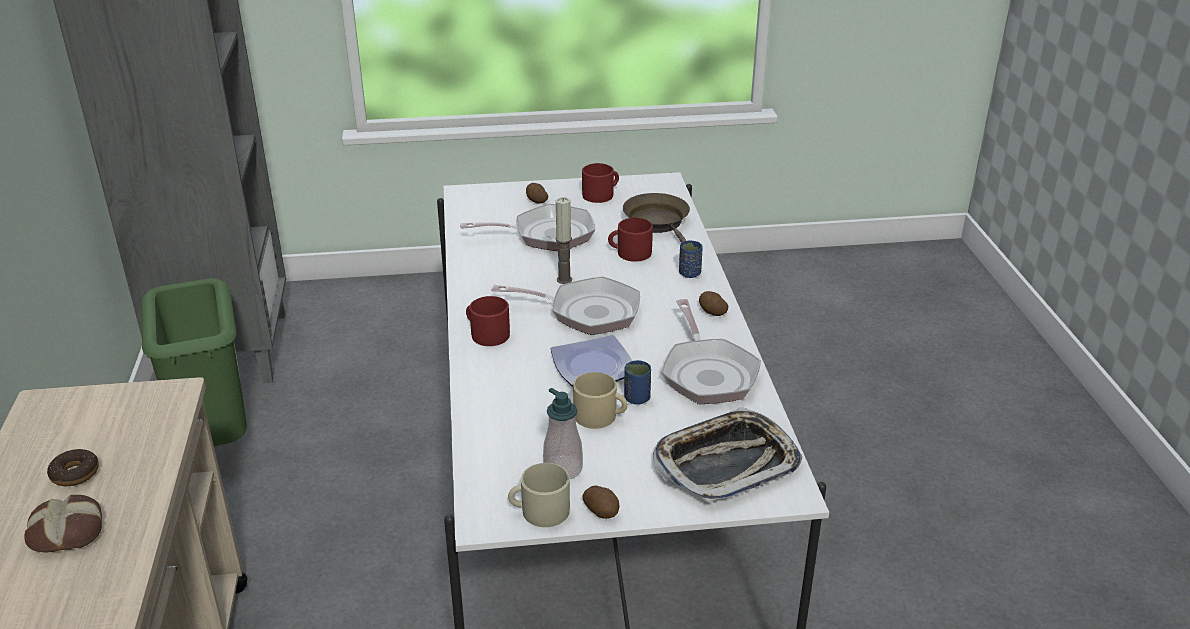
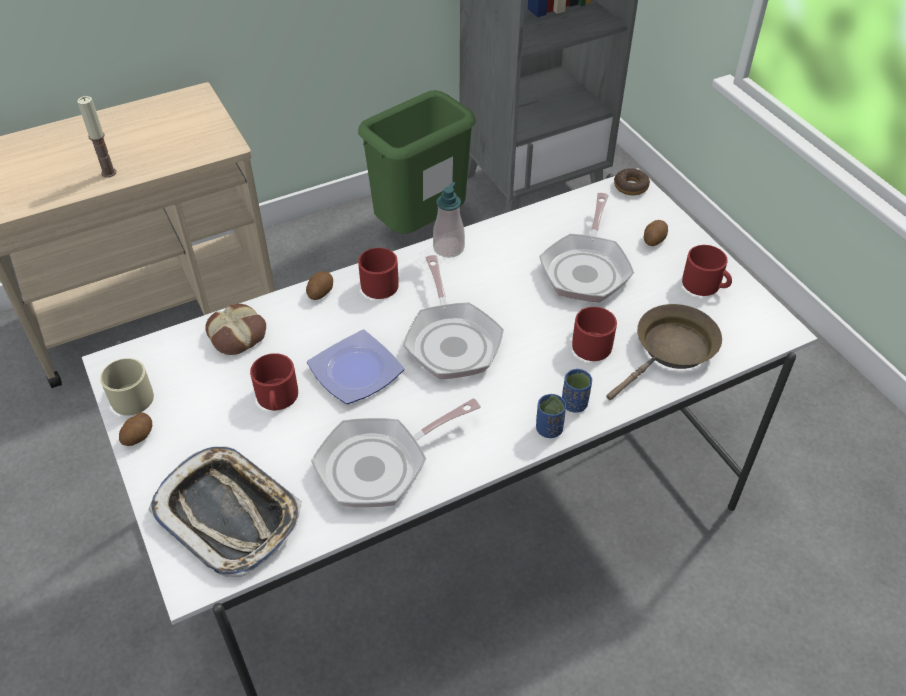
camera: 70 degrees right, 15 degrees up
(67, 530) = (65, 164): bread -> bread (238, 334)
(75, 473) = (123, 142): donut -> donut (631, 186)
(547, 235) = (586, 268): frying pan -> frying pan turned 45 degrees clockwise
(563, 468) = (191, 394): soap dispenser -> soap dispenser (448, 248)
(564, 280) = (504, 307): candle -> candle (108, 173)
(600, 416) = (277, 398): beige mug -> red mug
(637, 398) = (314, 418): blue cup -> blue cup (549, 429)
(711, 312) = (502, 442): potato -> potato (320, 292)

